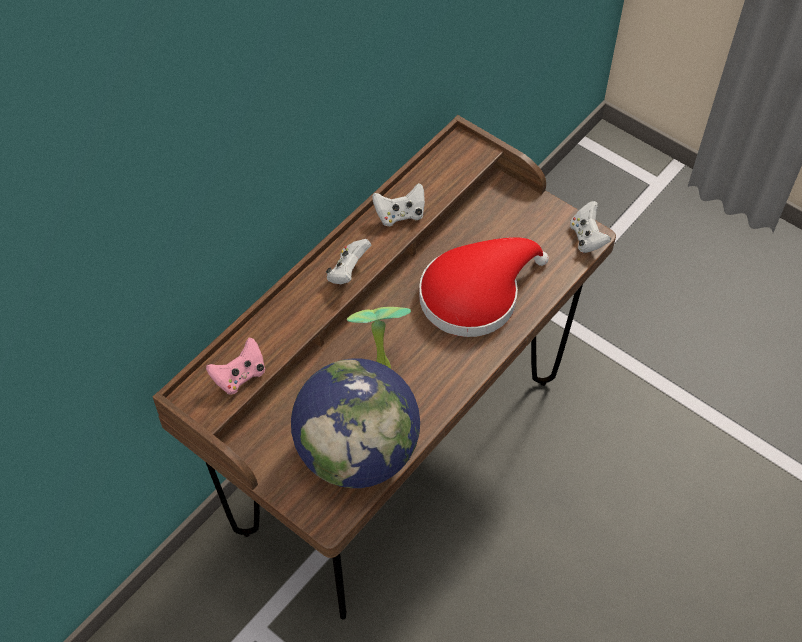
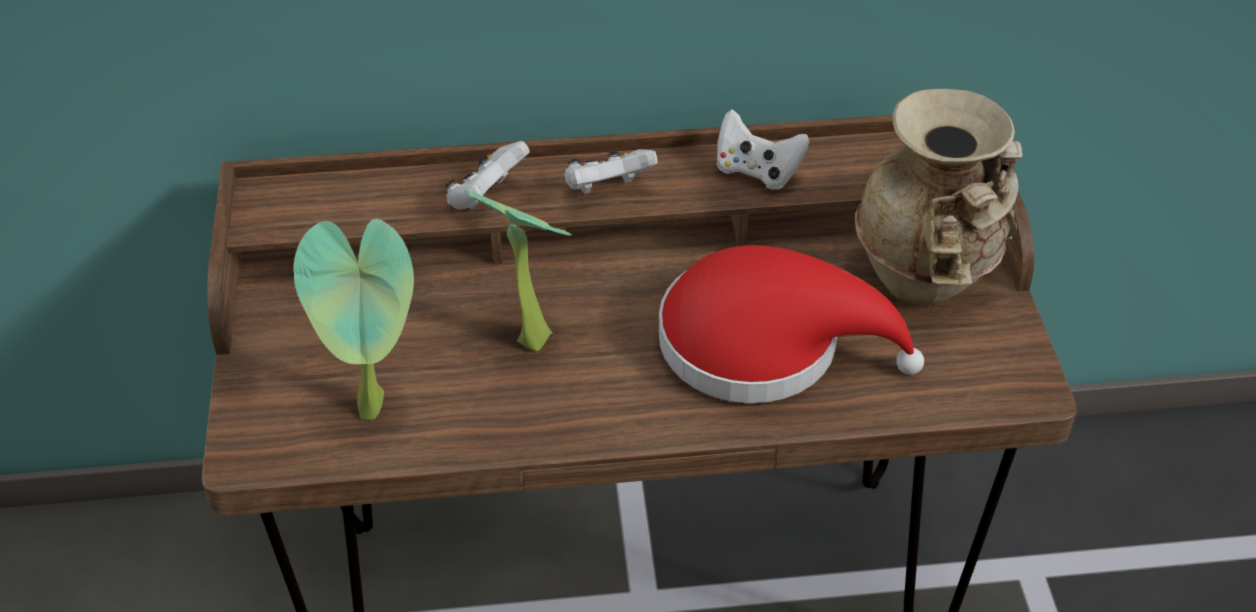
camera: 45 degrees right, 10 degrees down
(240, 376) = (337, 209): pink game controller -> none
(357, 453) = (377, 409): globe -> potted plant
(504, 215) = (927, 280): none -> beige vase
(587, 238) = (1020, 387): white game controller -> white game controller (487, 196)

